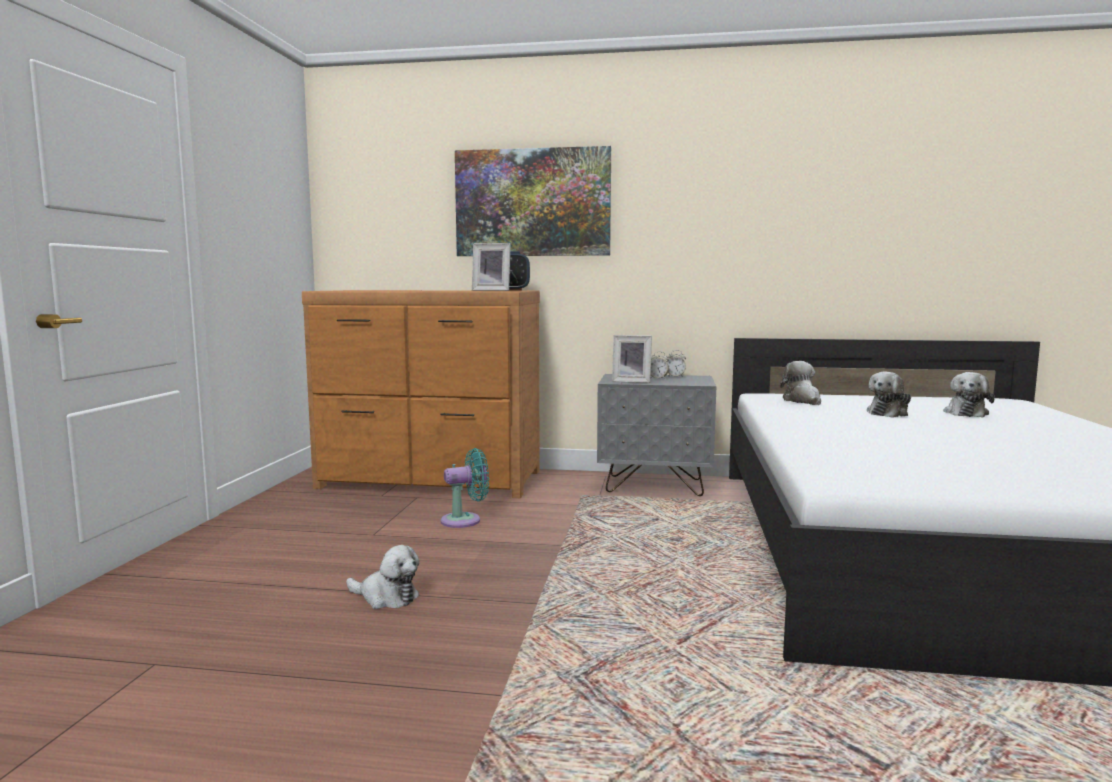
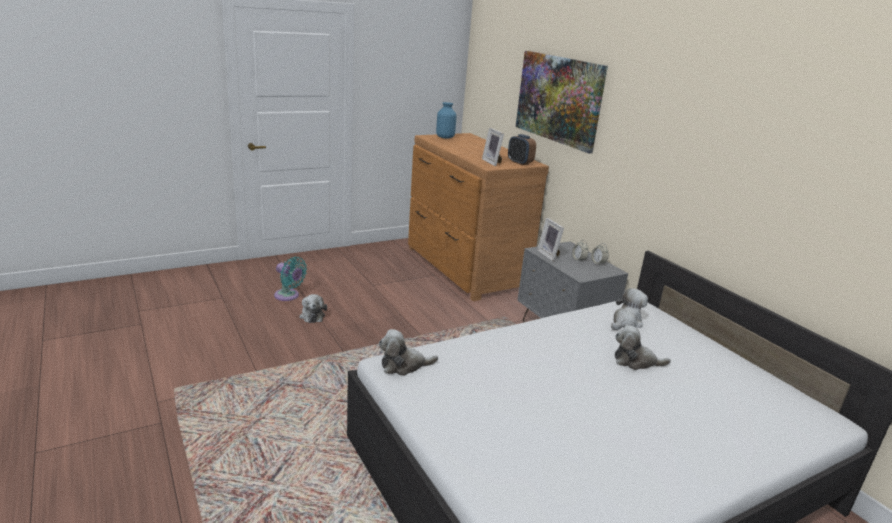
camera: 50 degrees right, 15 degrees up
(345, 290) = (445, 137): none -> blue vase
(465, 520) = (419, 299): turquoise fan -> turquoise fan (288, 296)
(966, 413) = (704, 396): plush toy -> plush toy (404, 365)

